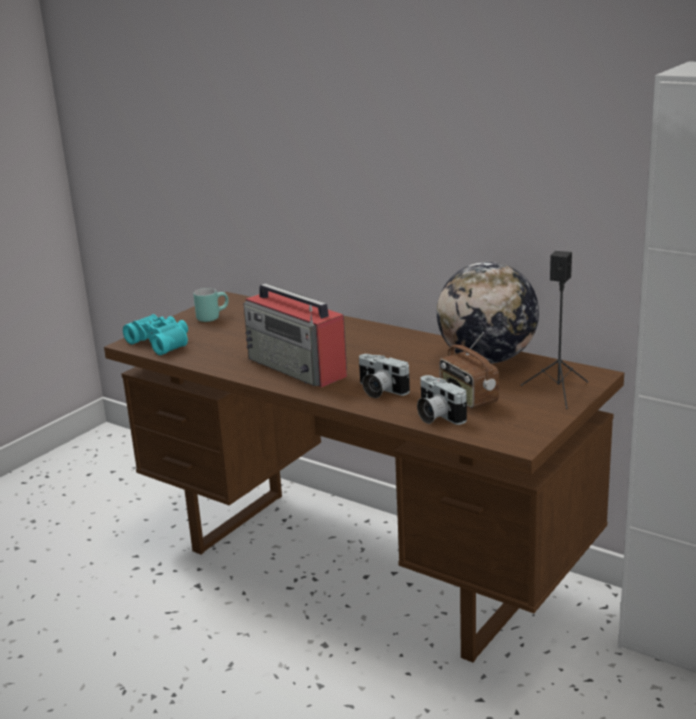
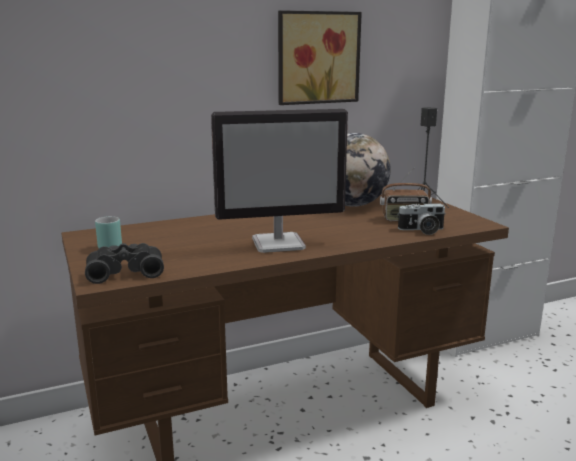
camera: 60 degrees left, 5 degrees down
(162, 342) = (125, 272): turquoise binoculars -> black binoculars
(297, 368) = (279, 243): radio -> monitor
(379, 390) = (360, 233): camera -> none
(478, 152) = (317, 58): none -> picture

